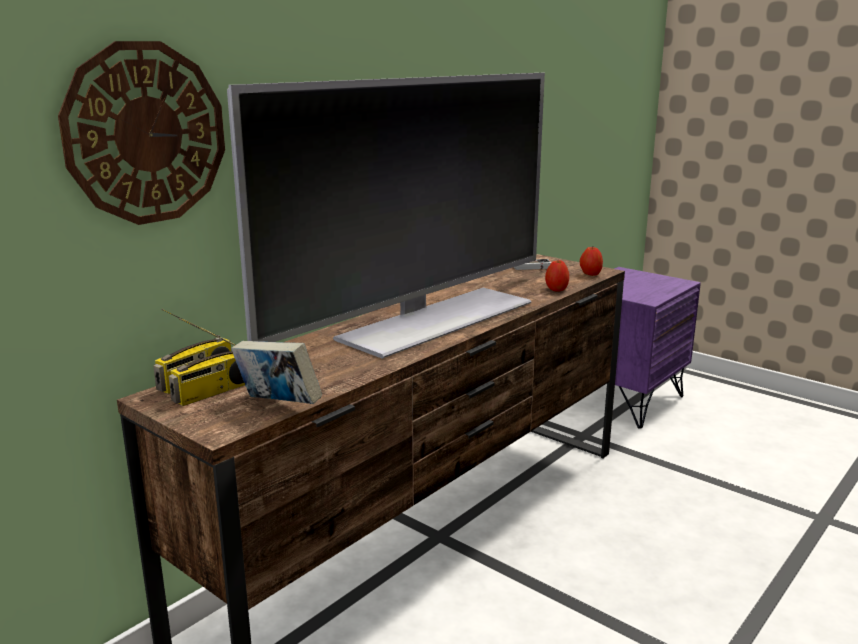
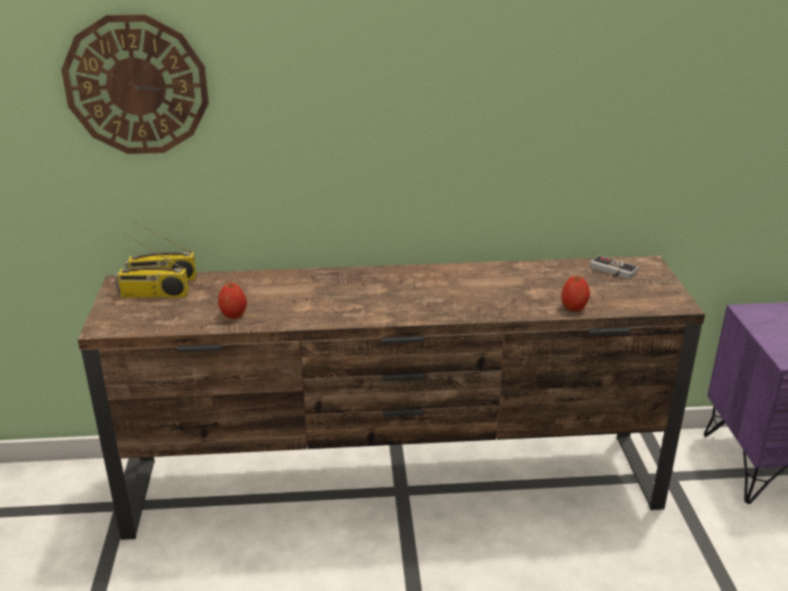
camera: 45 degrees right, 10 degrees up
(278, 405) = (162, 324): book -> none
(434, 319) = (399, 295): television -> none
(590, 274) = (652, 303): apple -> apple (233, 315)

